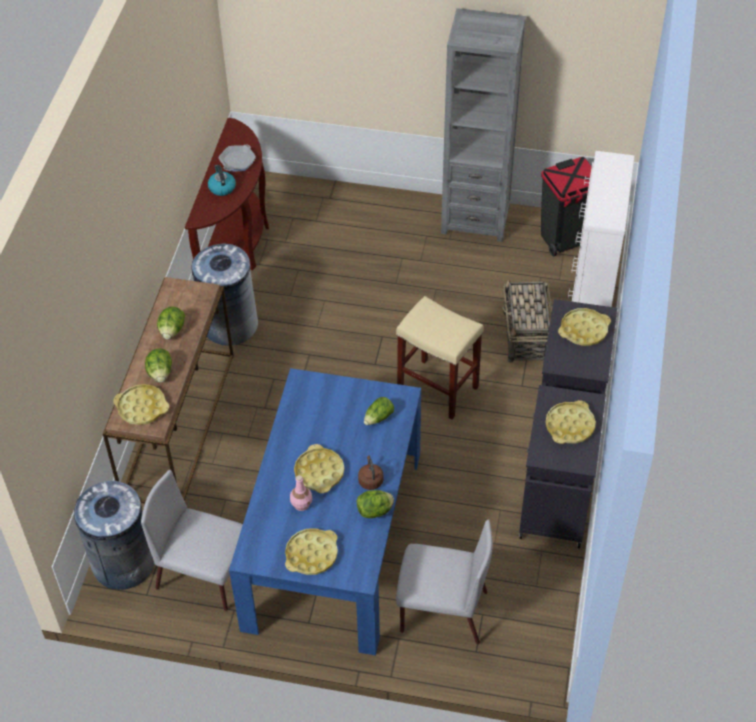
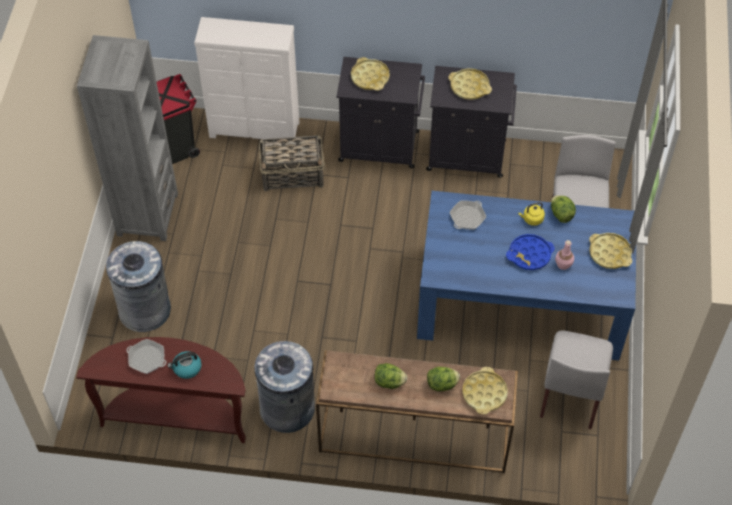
camera: 95 degrees left, 5 degrees up
(123, 563) = (570, 459): grey trash can -> grey trash can (145, 310)
(319, 472) = (529, 255): yellow tray -> blue tray
(370, 480) = (531, 219): brown kettle -> yellow kettle
(378, 418) = (467, 217): lettuce -> frying pan
(436, 388) = (355, 237): beige stool -> none

